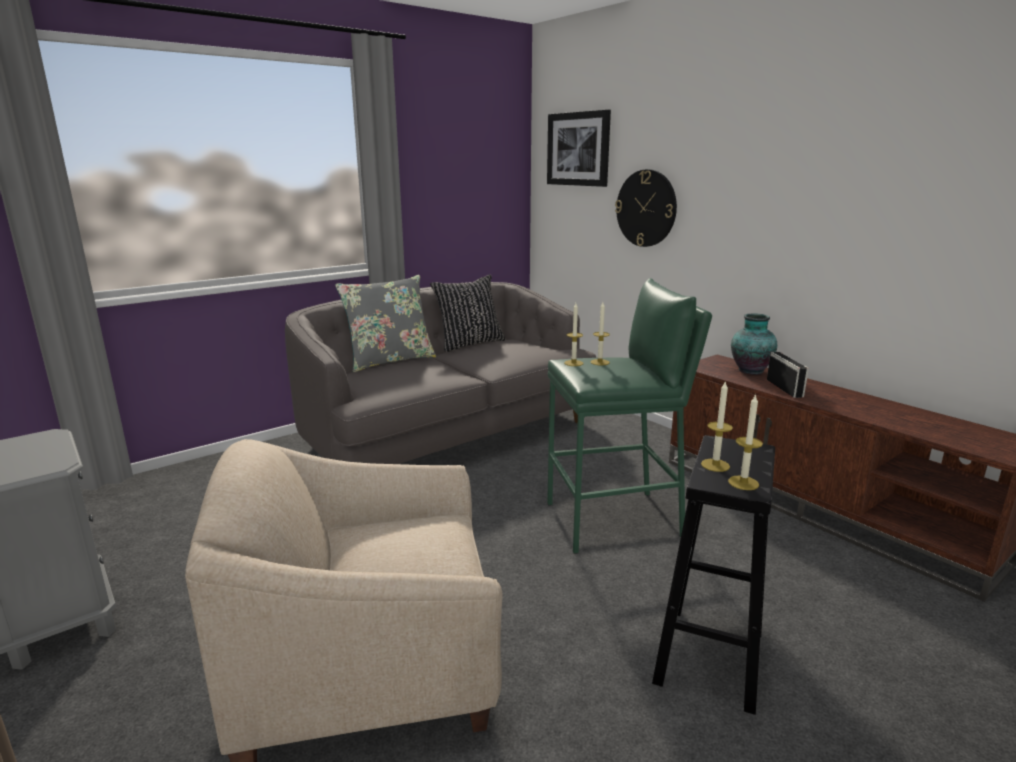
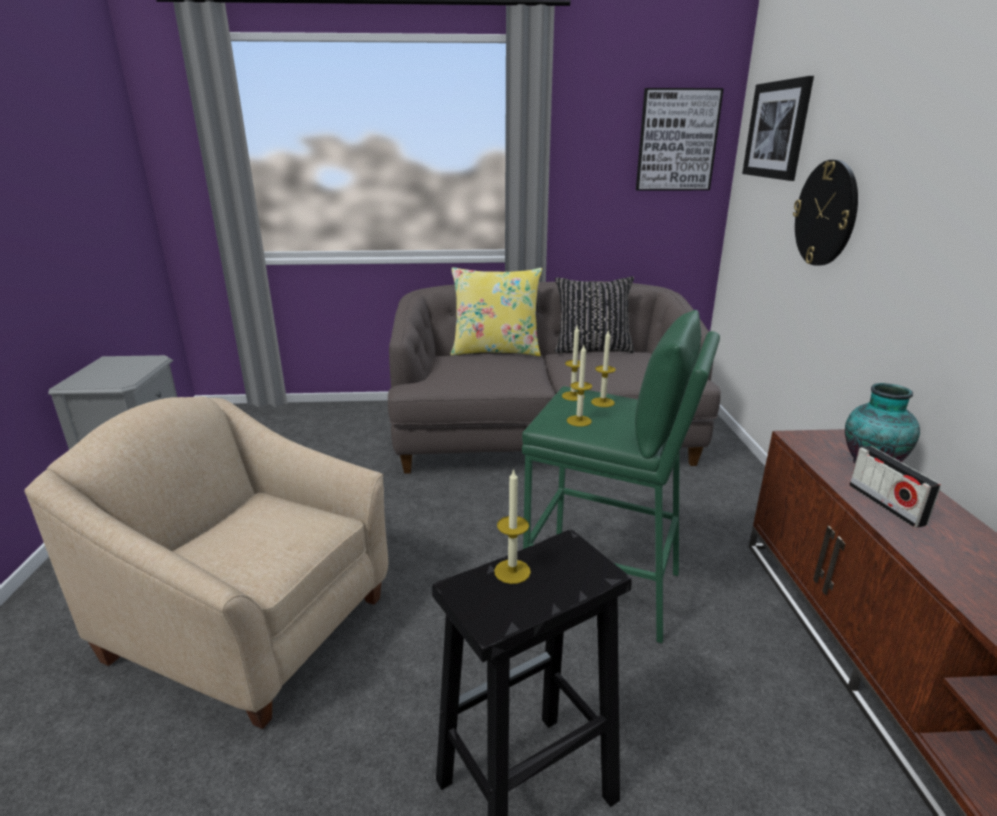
camera: 35 degrees right, 5 degrees up
(390, 360) = (496, 351): grey pillow -> yellow pillow
(490, 158) = (677, 140): none -> picture
(743, 483) = (499, 608): candle -> candle (579, 421)
(784, 388) = (886, 504): radio -> radio turned 135 degrees clockwise

